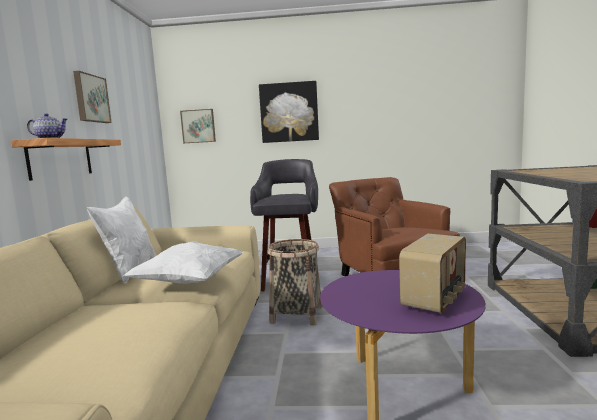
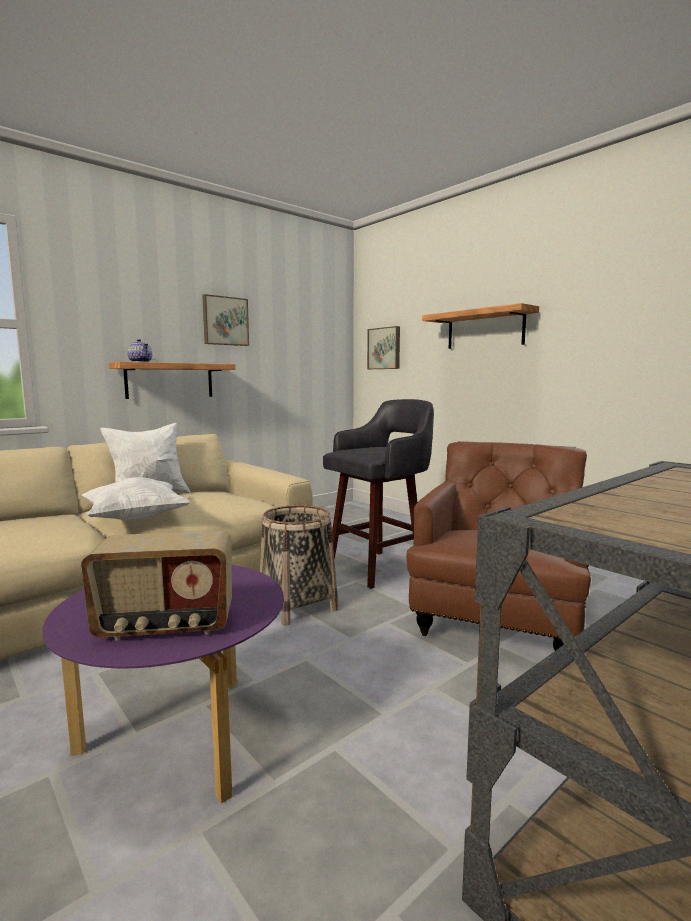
camera: 45 degrees right, 0 degrees up
(289, 112) = (485, 329): picture -> shelf

